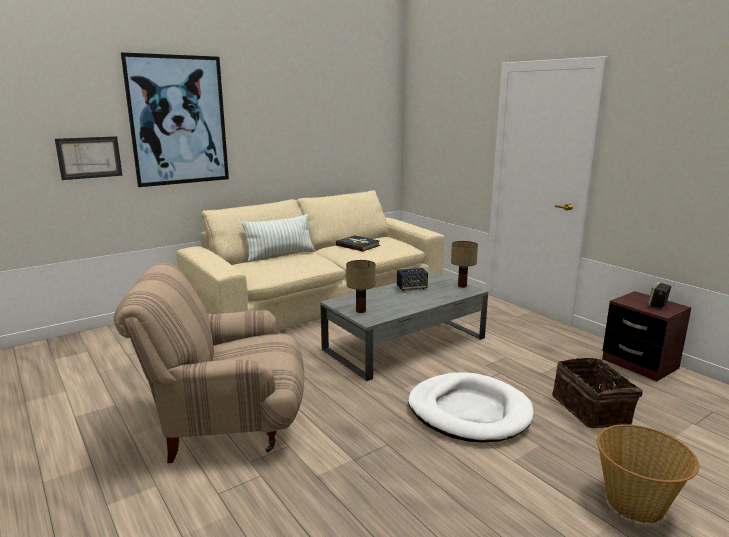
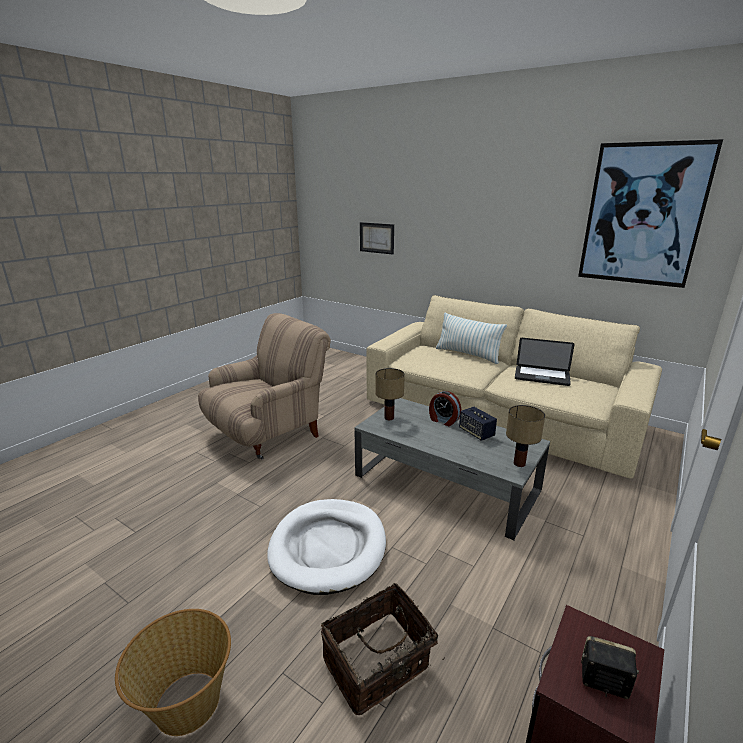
camera: 70 degrees right, 5 degrees up
(178, 120) = (437, 215): picture -> picture (643, 215)
(227, 424) = (268, 433): beige armchair -> beige armchair turned 75 degrees clockwise
(358, 245) = (541, 376): book -> laptop
(383, 293) = (443, 420): none -> alarm clock

